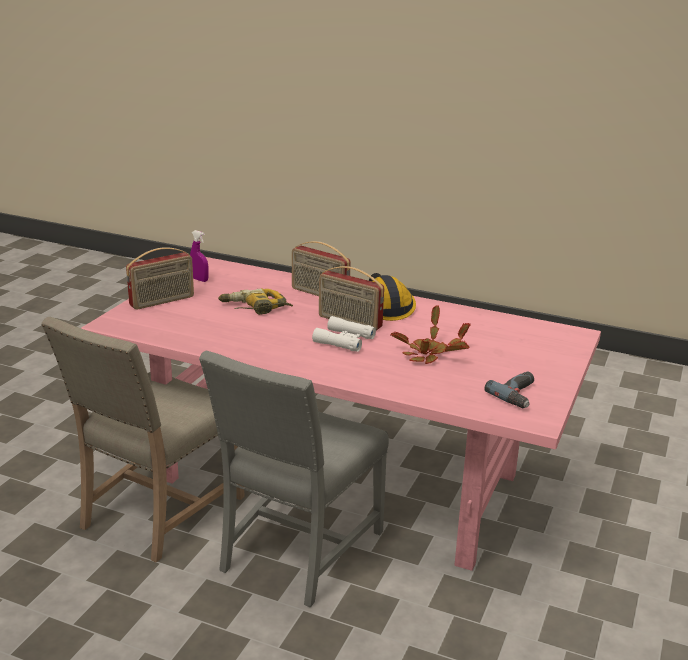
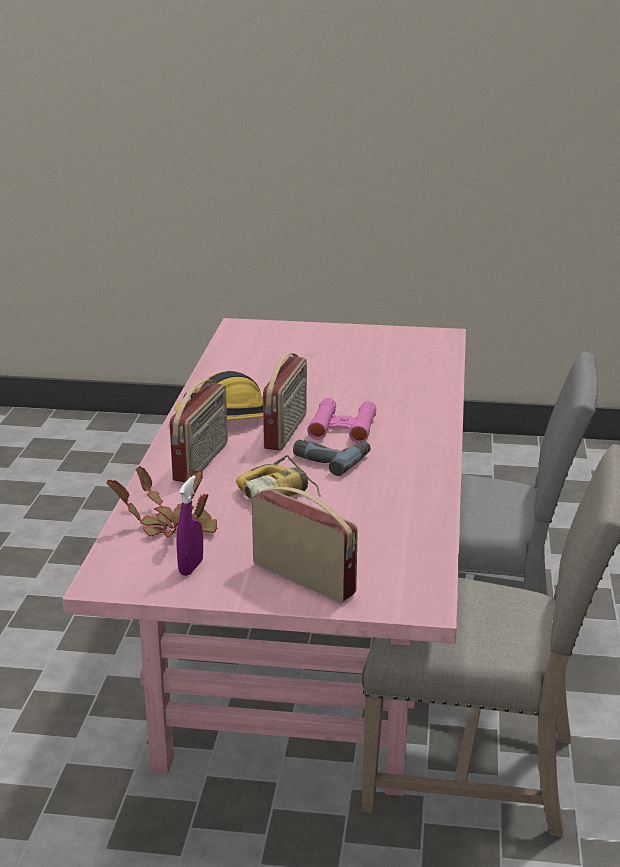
camera: 105 degrees left, 0 degrees up
(344, 340) = (343, 428): white binoculars -> pink binoculars
(429, 354) = (343, 383): potted plant -> potted plant (174, 526)
(519, 395) = (401, 342): power drill -> power drill (331, 458)

